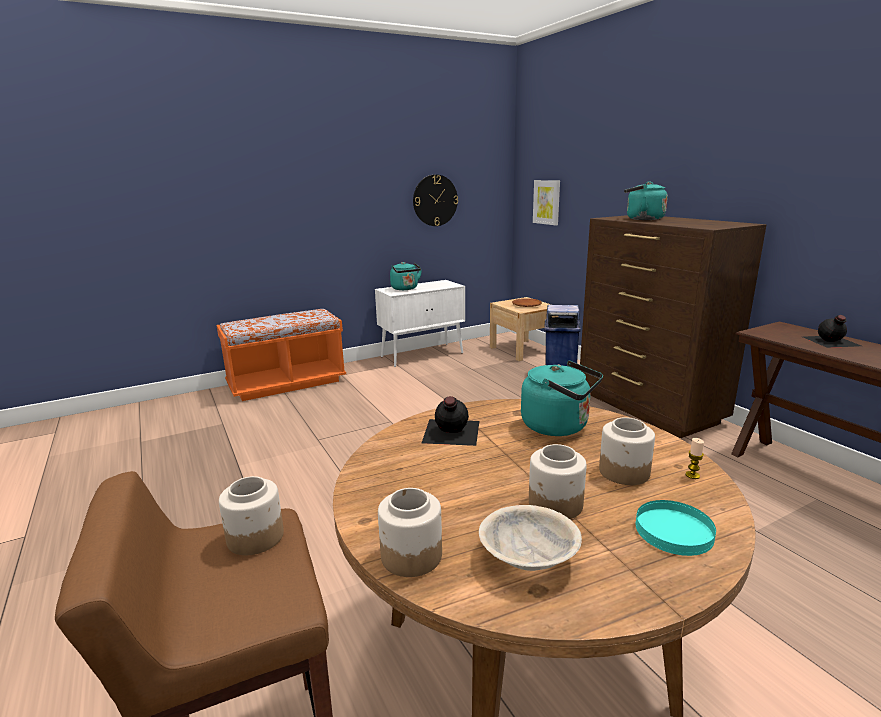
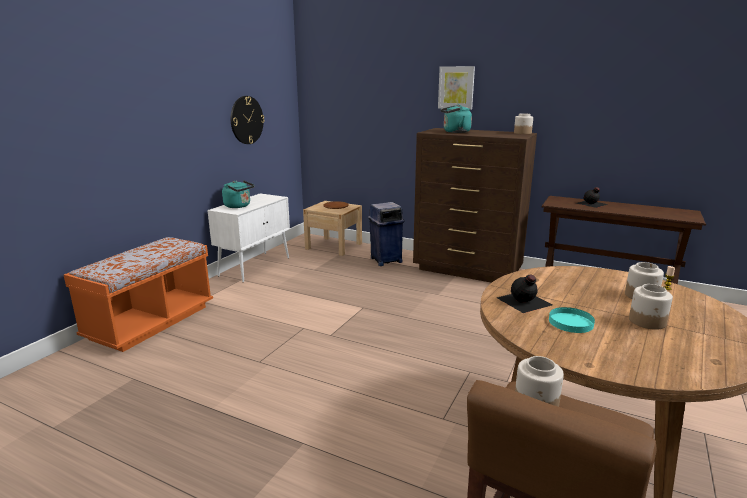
camera: 35 degrees left, 0 degrees up
(411, 555) = (644, 371): jar -> jar (522, 133)
(528, 557) = (686, 350): beige bowl -> none
(547, 202) = (339, 119): picture -> picture (456, 87)
(559, 426) = (569, 281): turquoise kettle -> none
(674, 531) = (707, 316): turquoise plate -> turquoise plate (571, 322)

